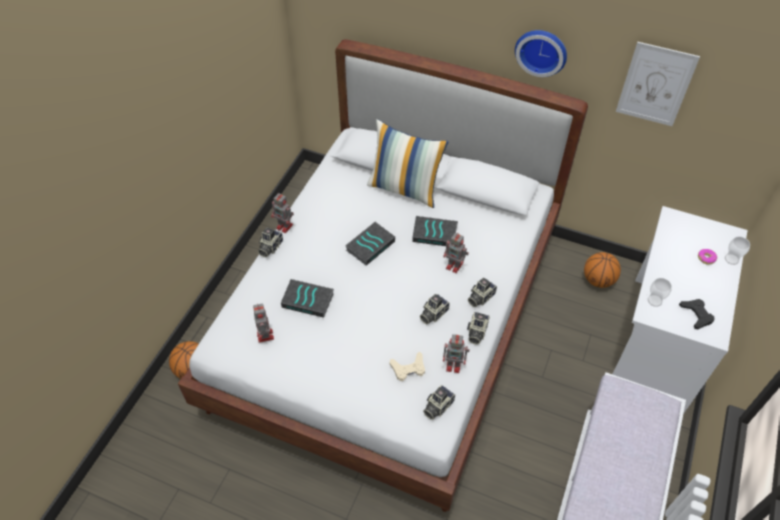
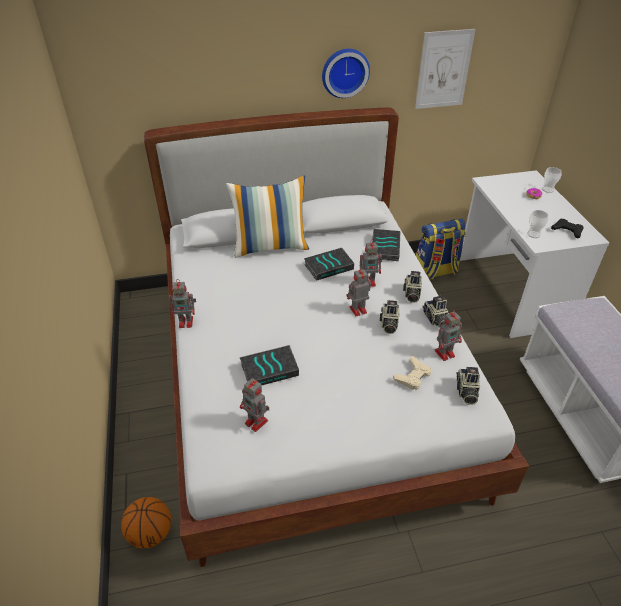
camera: 35 degrees left, 10 degrees down
(269, 247) = (187, 346): camera -> none
(370, 245) = (283, 299): book -> book (384, 247)
(419, 287) = (357, 310): none -> toy robot
(598, 280) = (436, 272): basketball -> backpack

